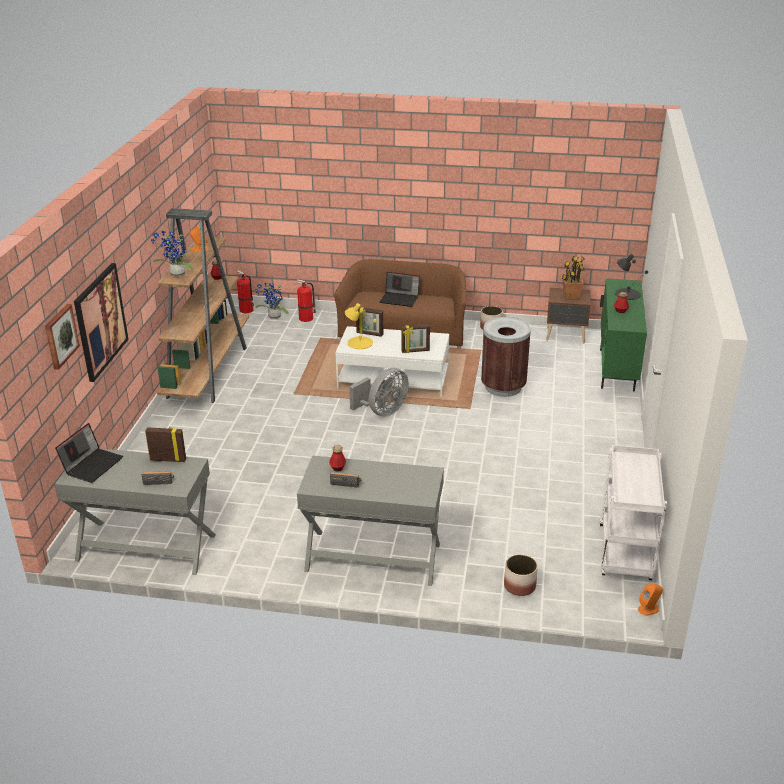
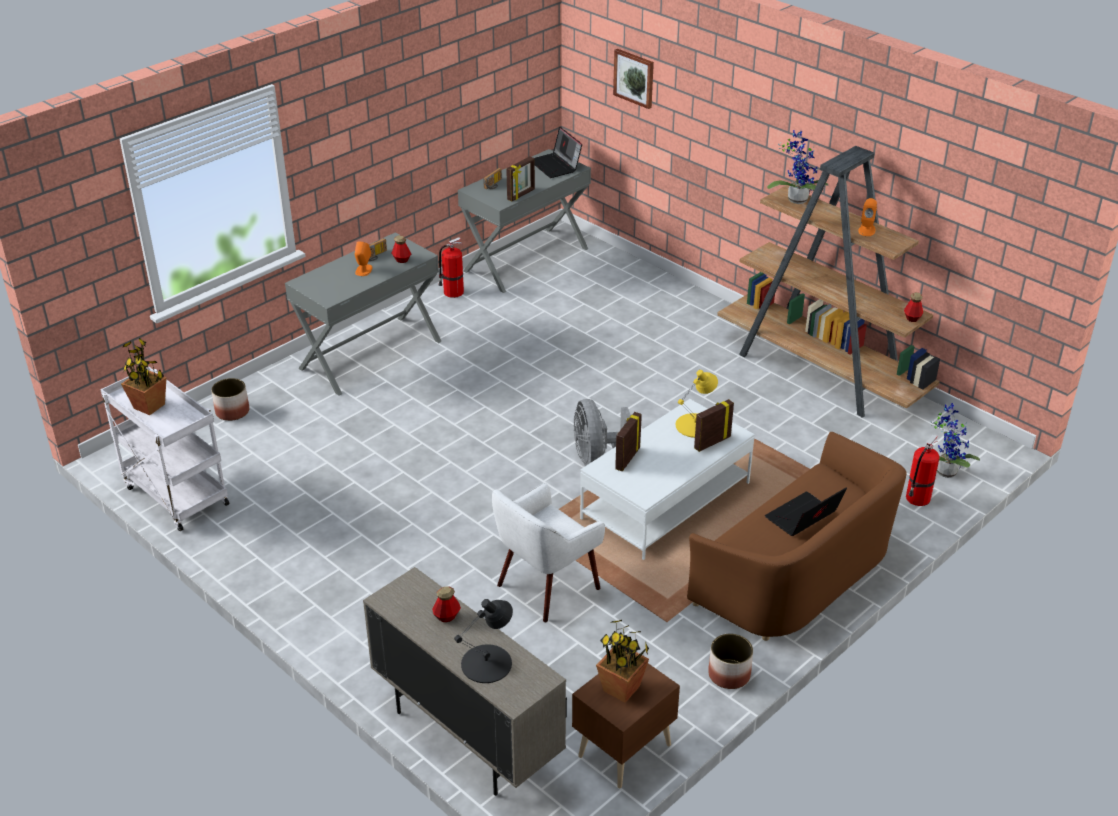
camera: 125 degrees right, 5 degrees up
(100, 321) = (698, 129): picture -> none
(247, 310) = (988, 456): fire extinguisher -> fire extinguisher (452, 292)
(503, 387) = (546, 586): brown trash can -> white armchair
(616, 370) = (466, 736): green cabinet -> beige cabinet
(640, 484) = (149, 406): none -> potted plant
(649, 609) = (107, 465): orange speaker -> orange speaker (363, 270)

